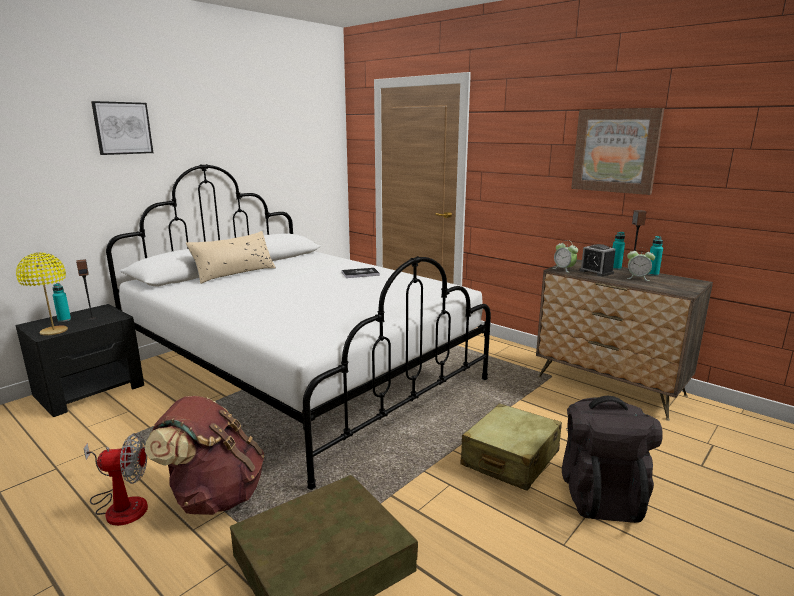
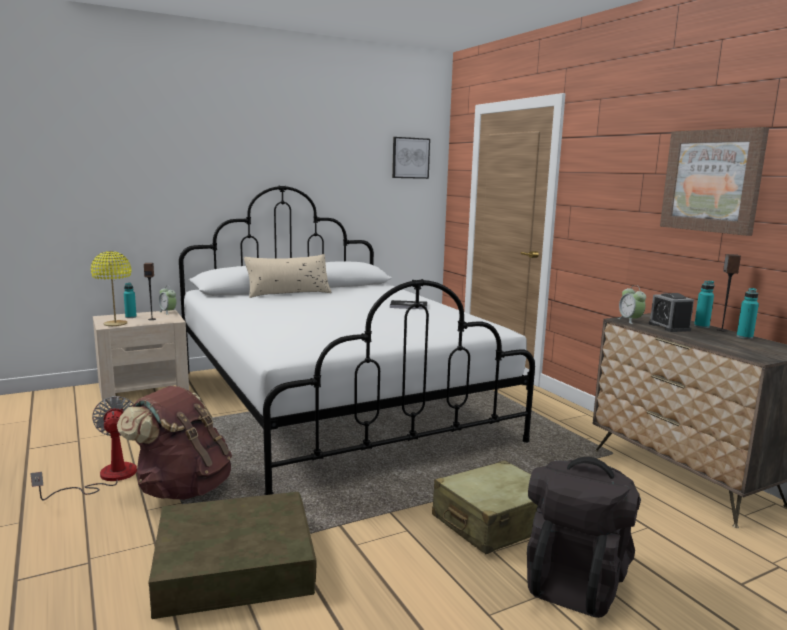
camera: 20 degrees right, 5 degrees down
(90, 390) = (144, 387): black nightstand -> beige nightstand
(121, 505) = (106, 478): fan -> fan turned 120 degrees counterclockwise
(122, 128) = (208, 147): picture -> picture (410, 158)
(637, 278) = (716, 338): alarm clock -> alarm clock (168, 312)

